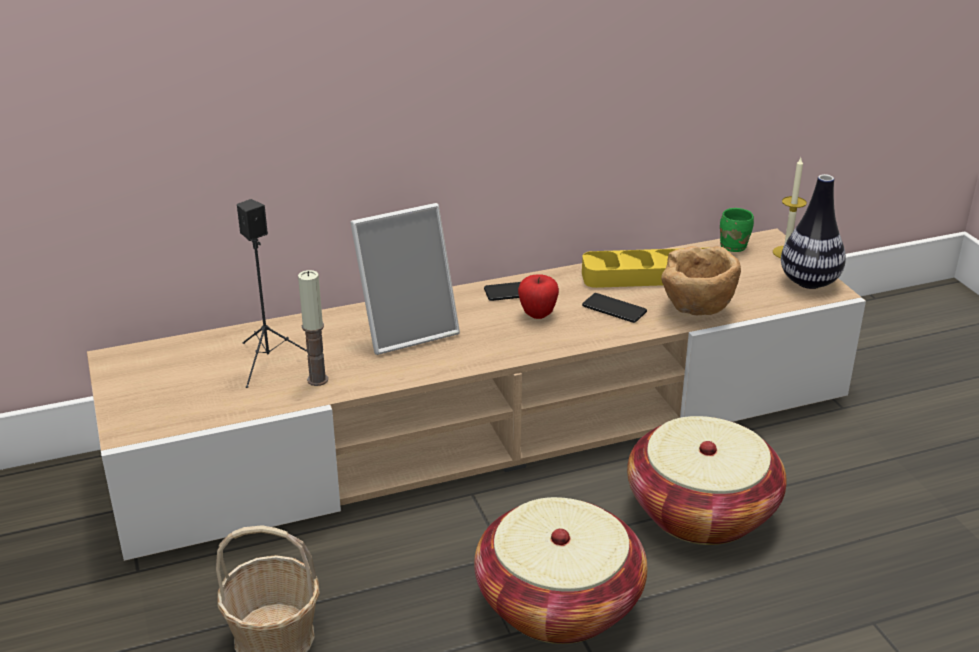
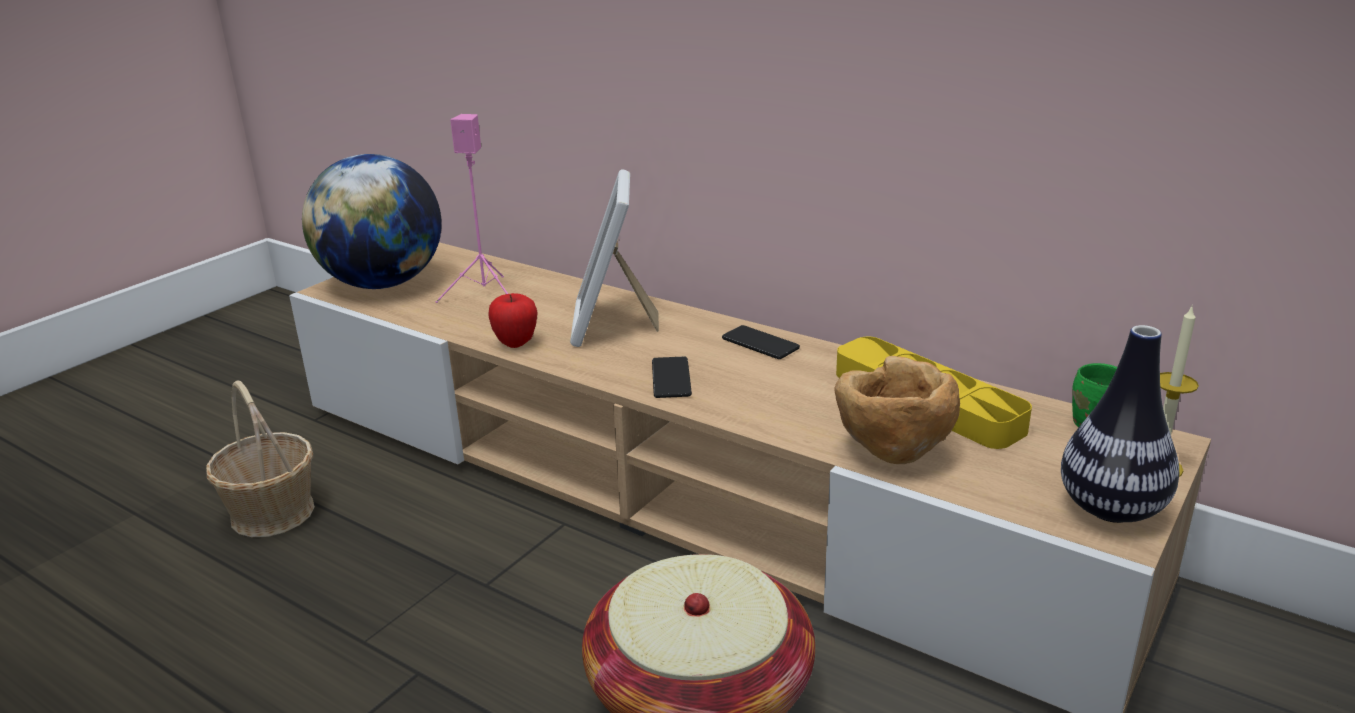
camera: 55 degrees right, 5 degrees down
(161, 401) = (383, 283): none -> globe
(270, 361) = (486, 295): black speaker -> pink speaker
(317, 380) = (479, 321): candle -> none
(407, 329) = (612, 324): picture frame -> picture frame turned 60 degrees clockwise
(537, 314) = (733, 369): apple -> apple (516, 343)
(559, 603) = (436, 653): basket -> none
(614, 309) = (811, 404): phone -> phone (671, 378)

